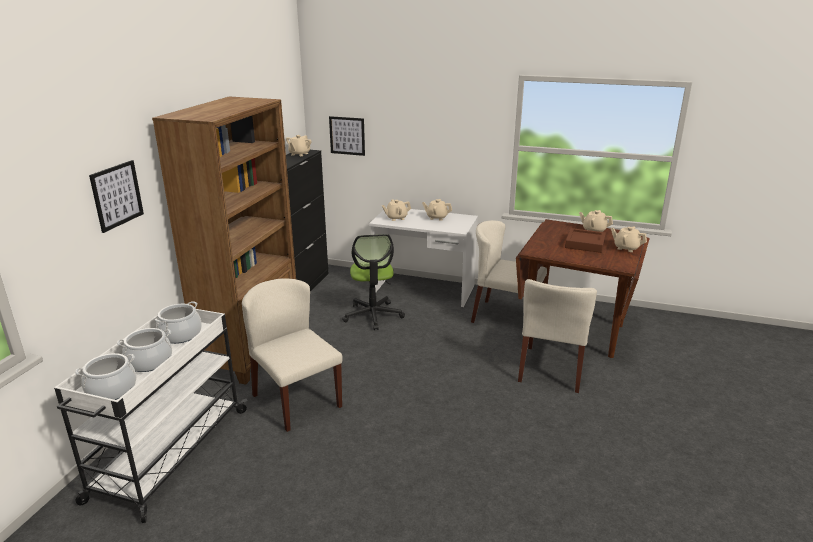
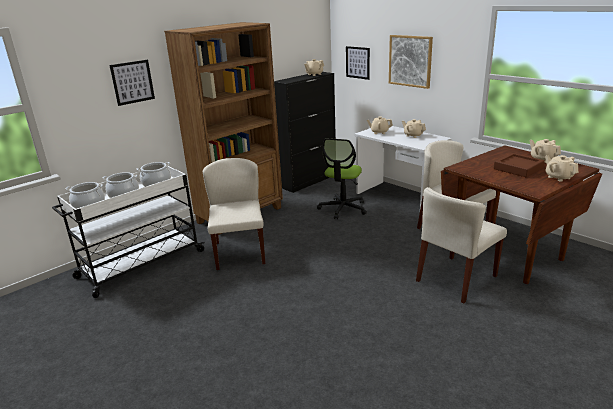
camera: 30 degrees right, 0 degrees up
(421, 133) = (410, 61): none -> picture

